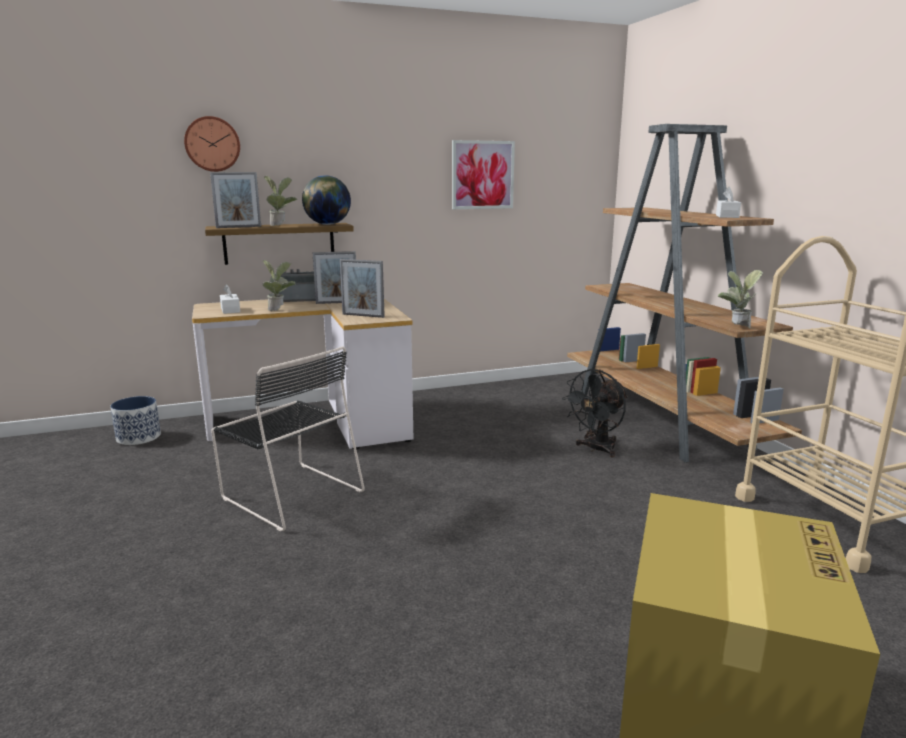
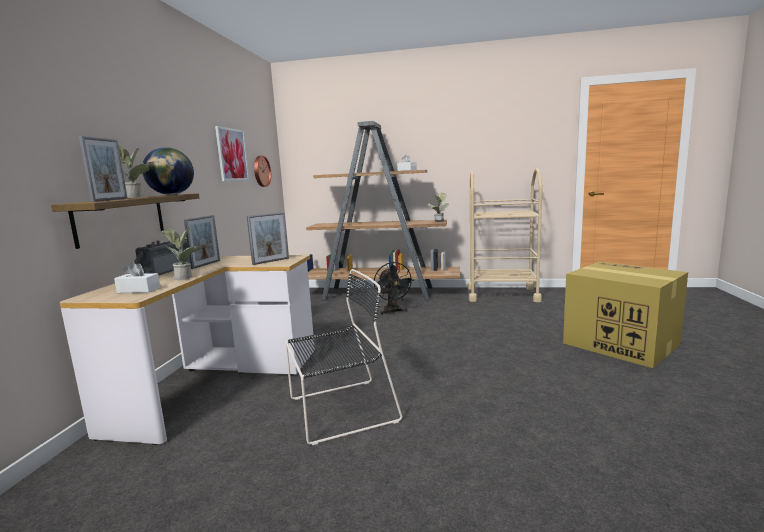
camera: 60 degrees left, 5 degrees down
(139, 437) = (57, 498): planter -> none
(212, 144) = (46, 105): wall clock -> wall clock (261, 171)

